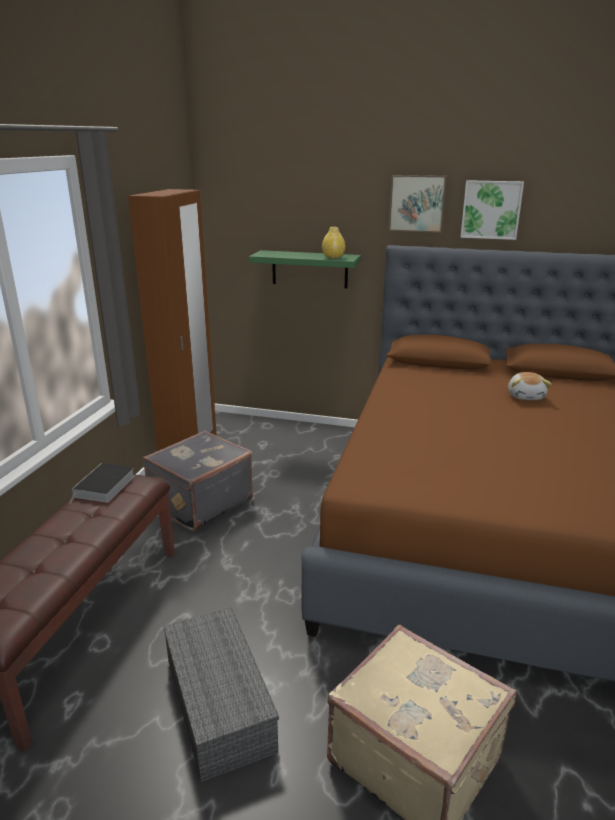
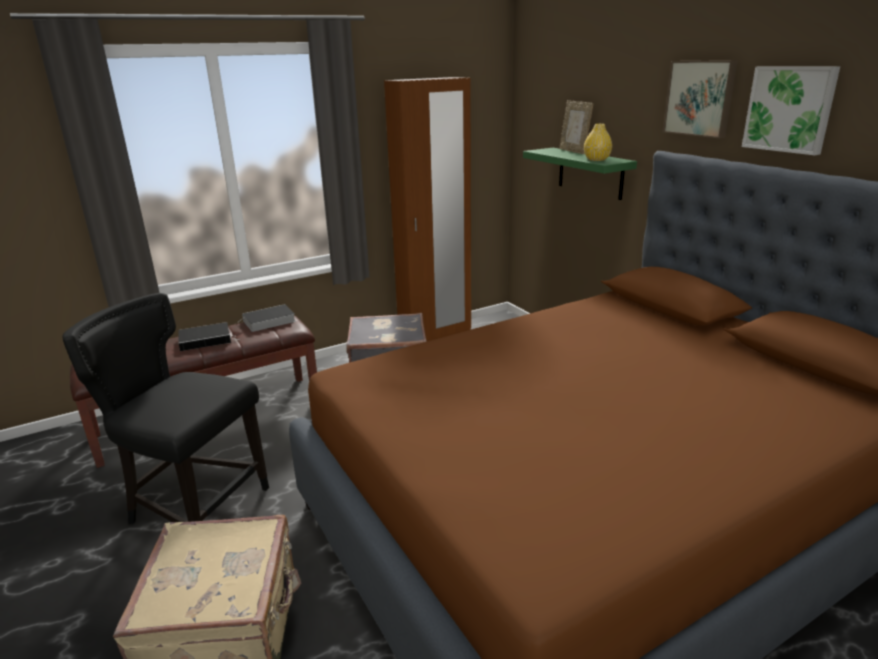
camera: 45 degrees right, 0 degrees up
(71, 530) = (207, 339): none -> book
(216, 702) = (196, 508): grey storage box -> black chair
(291, 252) = (574, 151): none -> picture frame
(526, 396) = (695, 371): plush toy -> none

